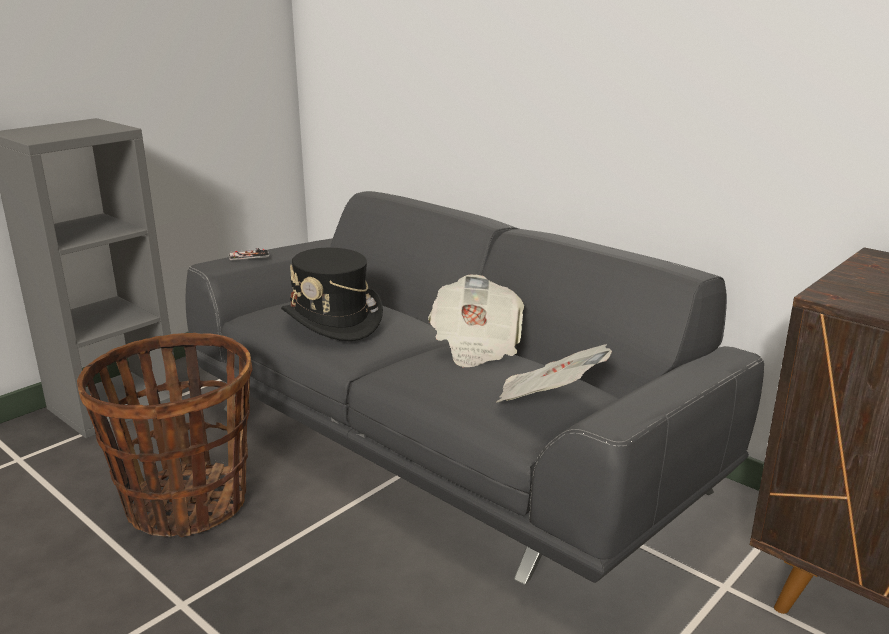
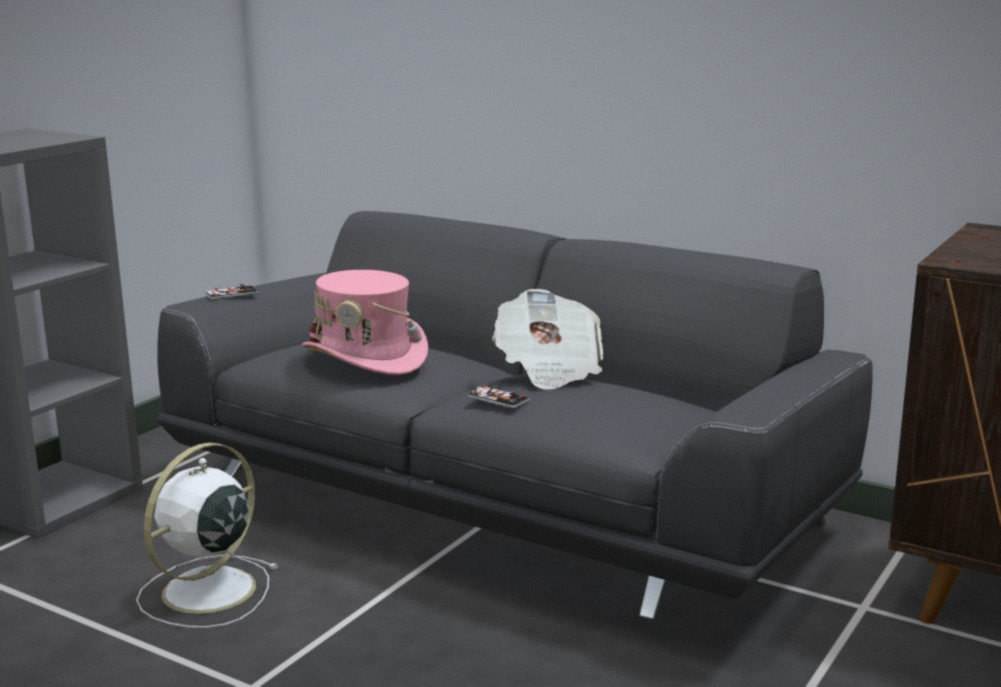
camera: 10 degrees left, 5 degrees down
(186, 503) = (205, 592): basket -> white fan
(333, 321) = (366, 357): black hat -> pink hat
(420, 373) = (498, 399): none -> phone
(548, 400) = (655, 411): newspaper -> none

